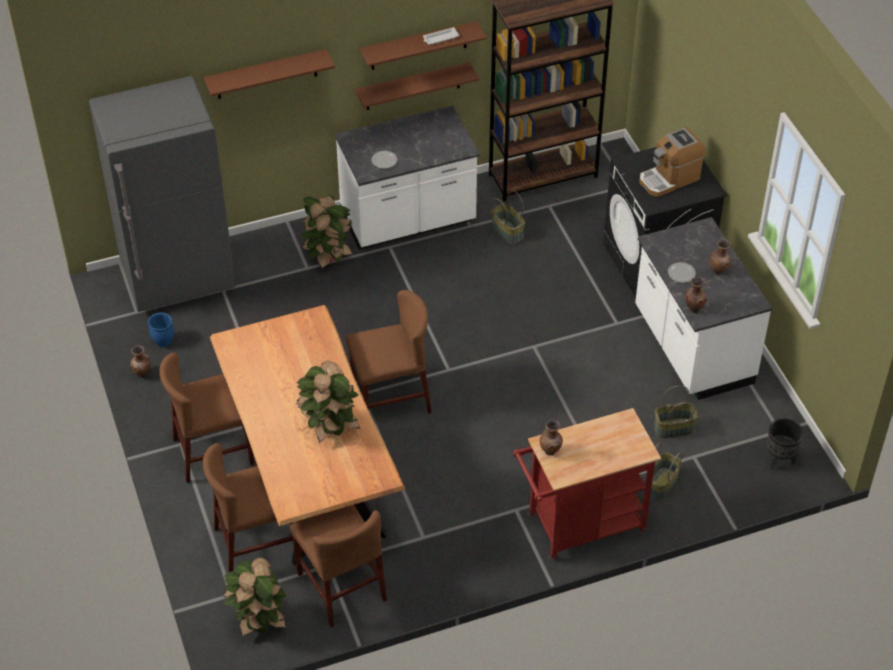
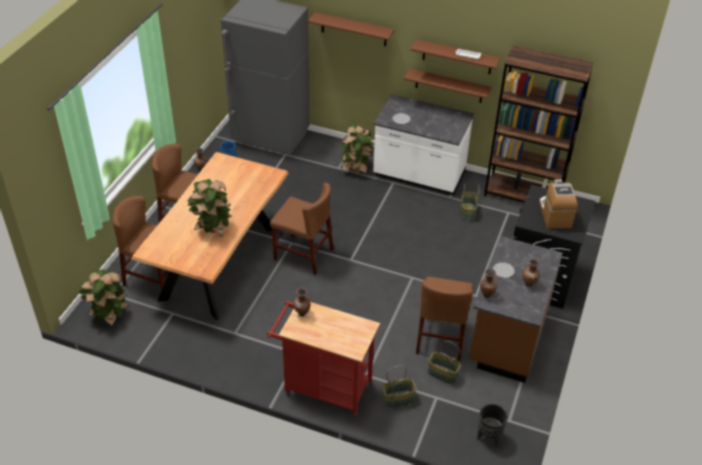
camera: 40 degrees right, 5 degrees down
(341, 586) = (165, 328): brown chair -> brown chair (440, 337)
(669, 179) = (555, 214): coffee machine -> coffee machine turned 75 degrees clockwise
(691, 347) = (507, 337): white counter -> brown counter

